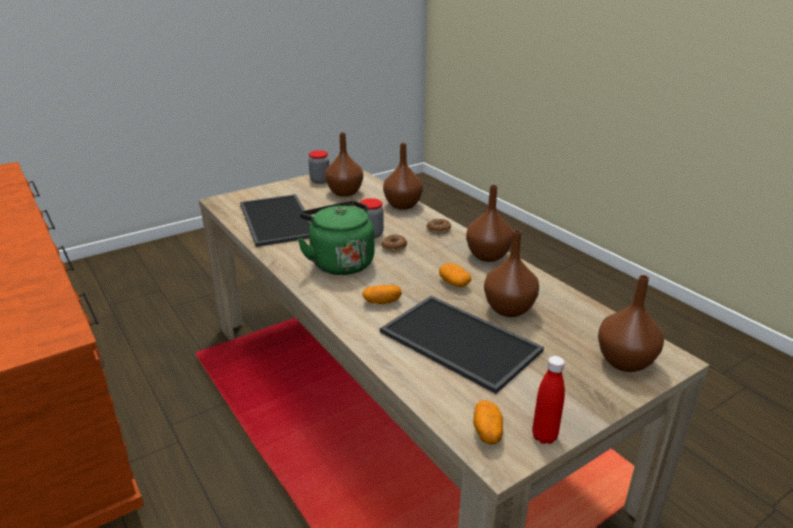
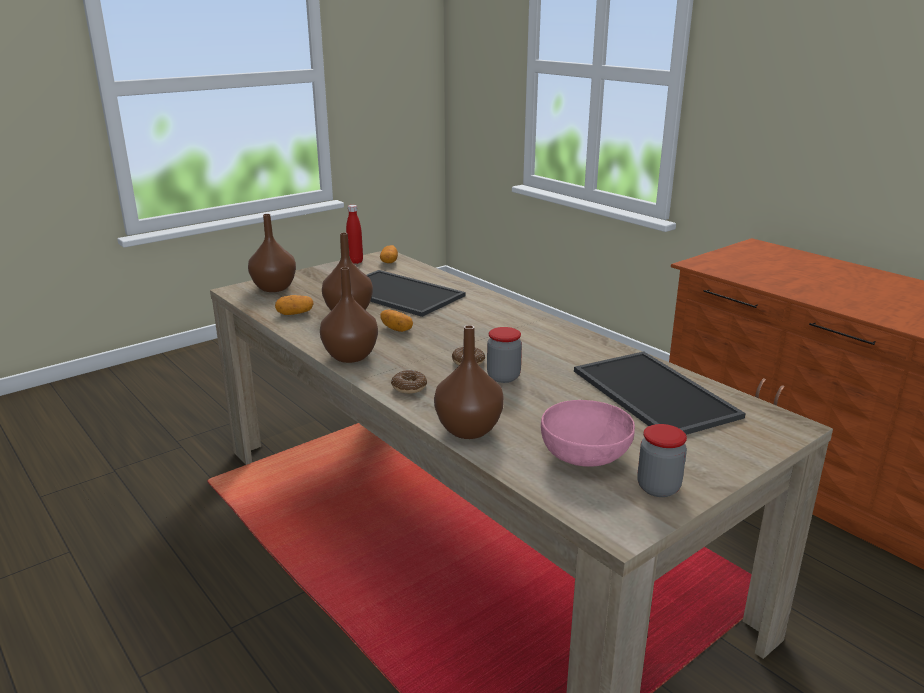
camera: 175 degrees right, 5 degrees down
(340, 262) = (527, 343): green kettle -> none
(344, 193) = (585, 454): brown vase -> pink bowl
(382, 302) = (468, 313): potato -> potato (295, 313)

